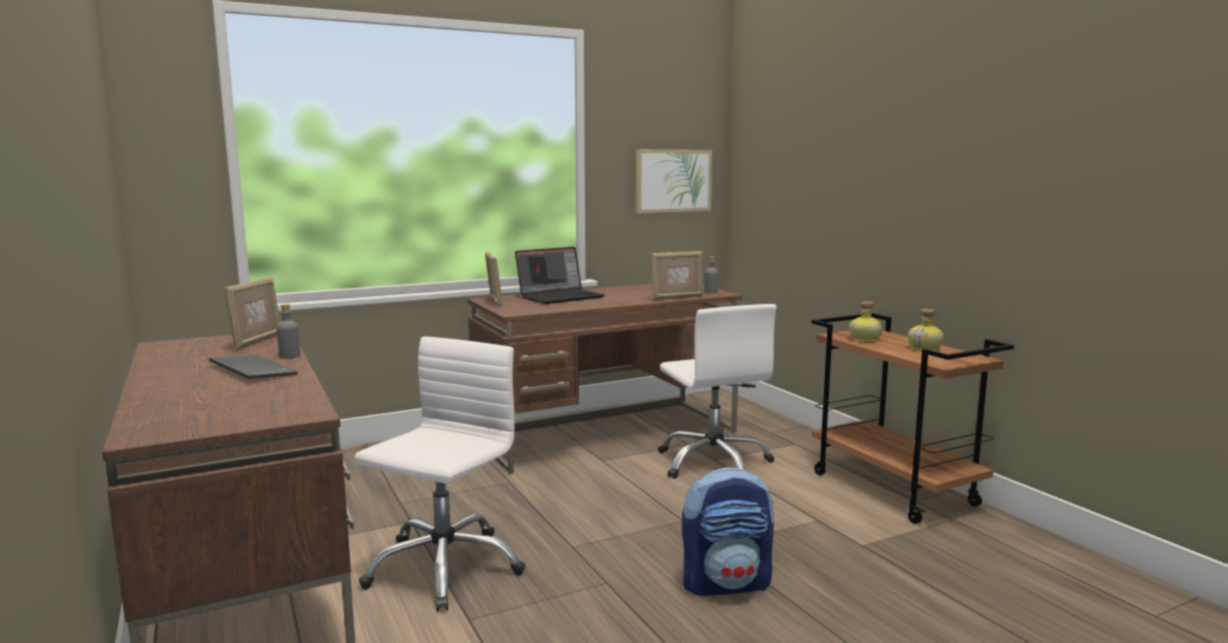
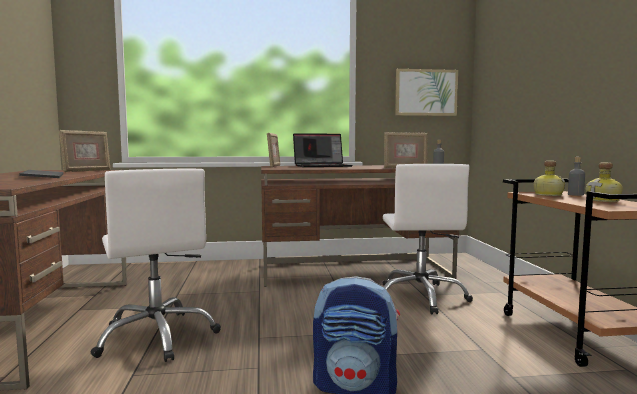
camera: 20 degrees right, 5 degrees down
(289, 356) = (83, 174): grey bottle -> grey bottle (575, 194)
(444, 567) = (157, 336): white office chair -> white office chair turned 105 degrees clockwise

